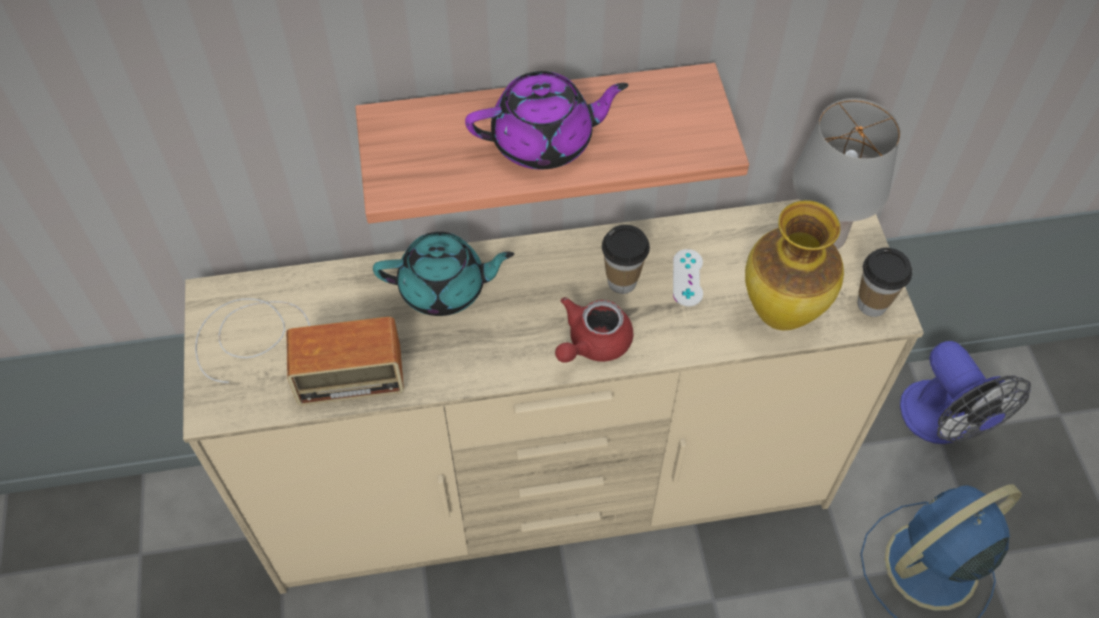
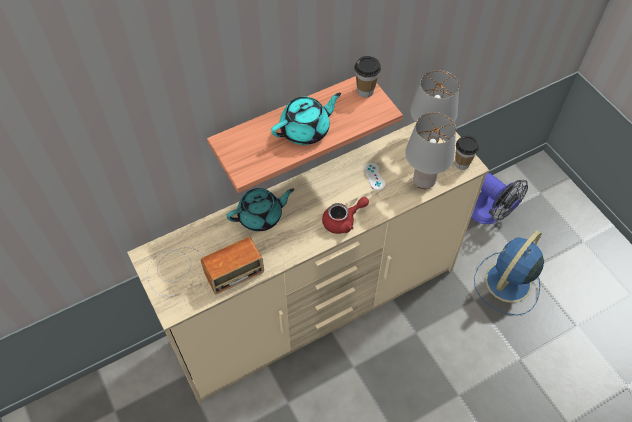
camera: 20 degrees left, 0 degrees up
(544, 141) = (306, 130): purple teapot -> turquoise teapot
(592, 343) = (343, 221): red teapot -> red teapot turned 135 degrees counterclockwise
(622, 281) = (345, 187): cup -> cup (365, 91)
(779, 315) = (423, 181): vase -> grey table lamp

